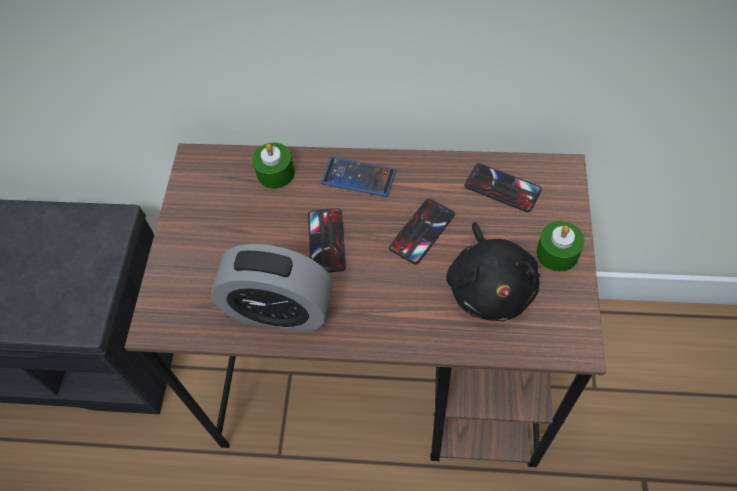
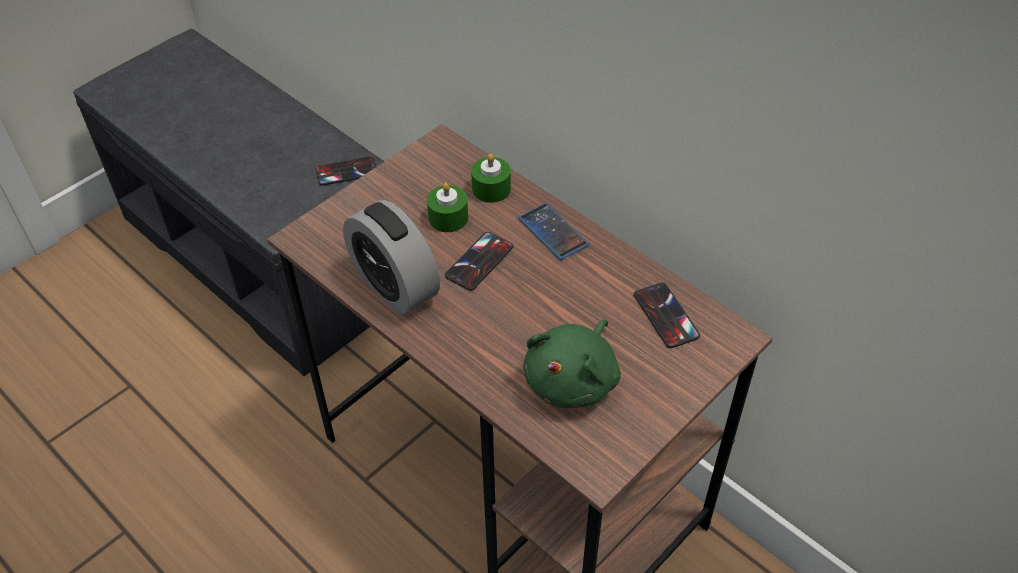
camera: 35 degrees right, 10 degrees down
(422, 231) = (561, 303): phone -> phone (346, 171)
(490, 286) = (573, 380): black plush toy -> green plush toy
(557, 253) = (659, 395): green candle -> green candle (448, 218)

